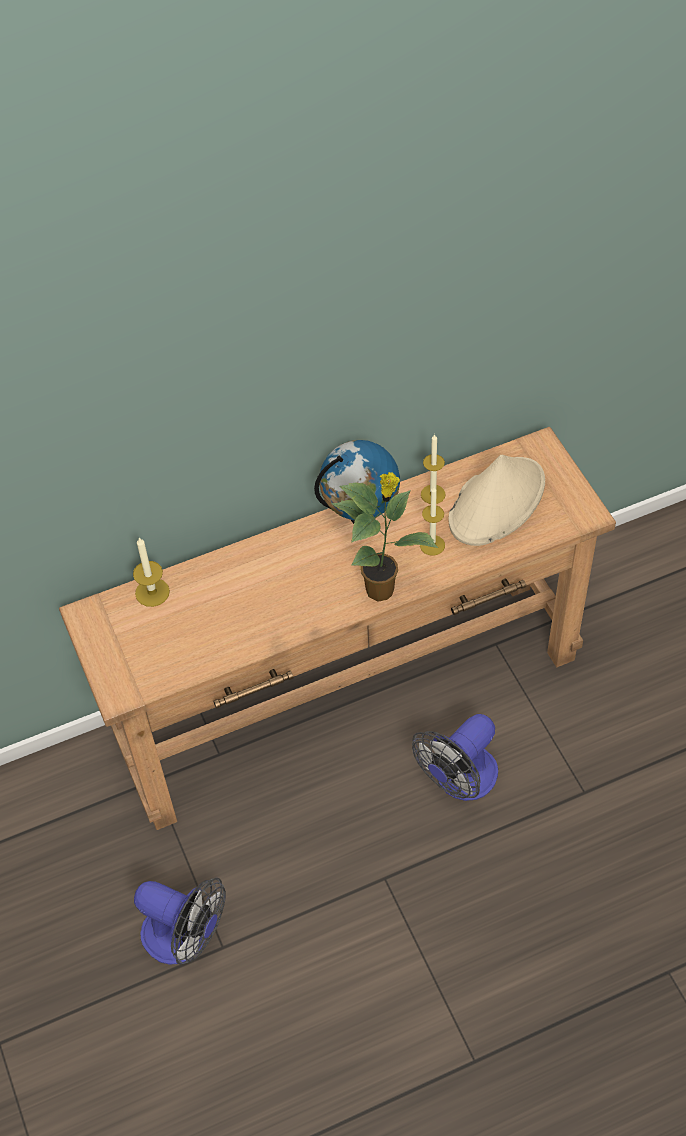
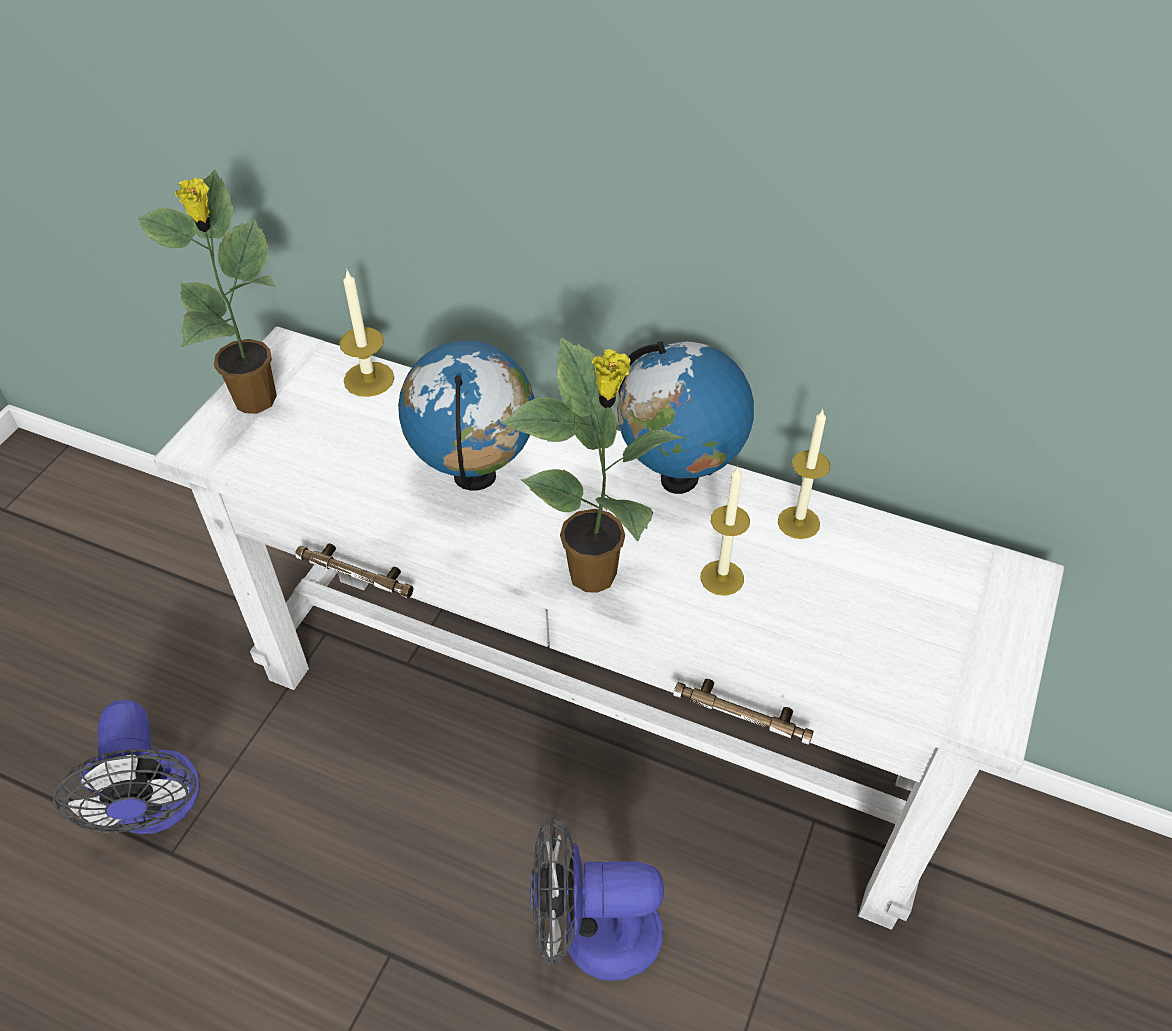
camera: 45 degrees right, 5 degrees down
(112, 650) = (256, 401): none -> potted plant
(272, 593) = (475, 477): none -> globe
(349, 696) = (590, 725): brown console table -> white console table
(497, 502) = (872, 597): beige hat -> none

